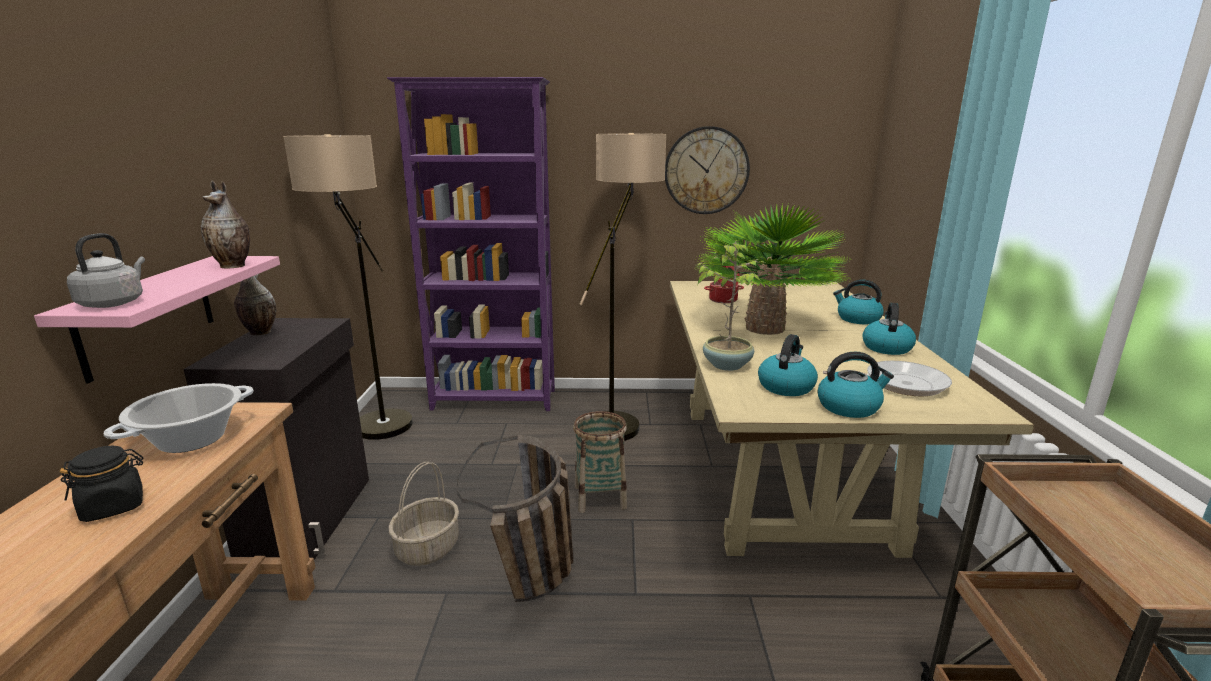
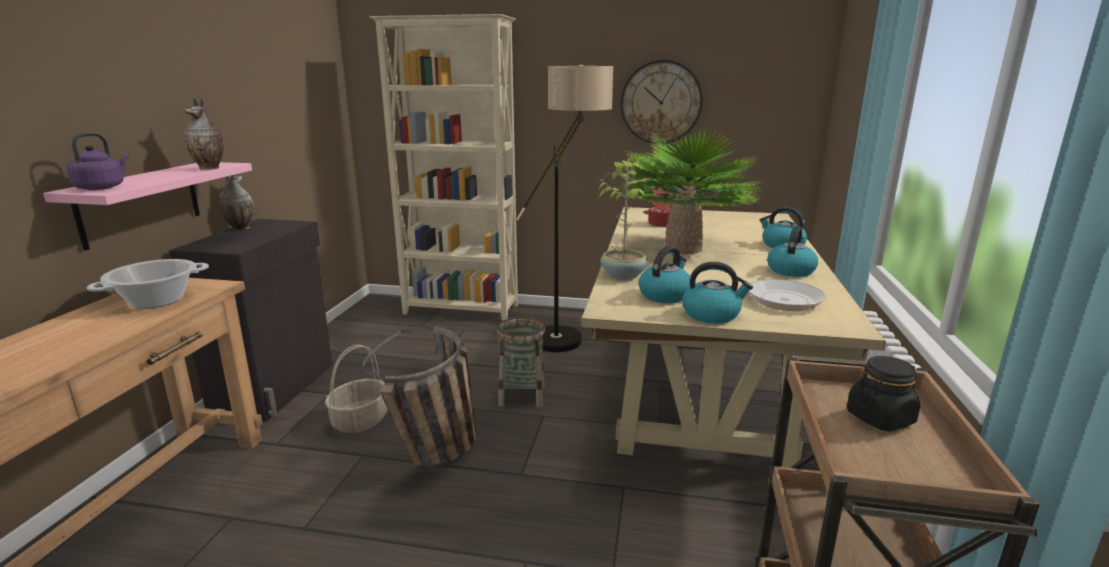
camera: 10 degrees right, 0 degrees up
(114, 303) = (102, 187): grey kettle -> purple kettle
(114, 506) = (81, 338): black jar -> black jar (880, 418)
(377, 437) = (352, 332): floor lamp -> none
(495, 400) = (461, 310): purple bookcase -> beige bookcase

